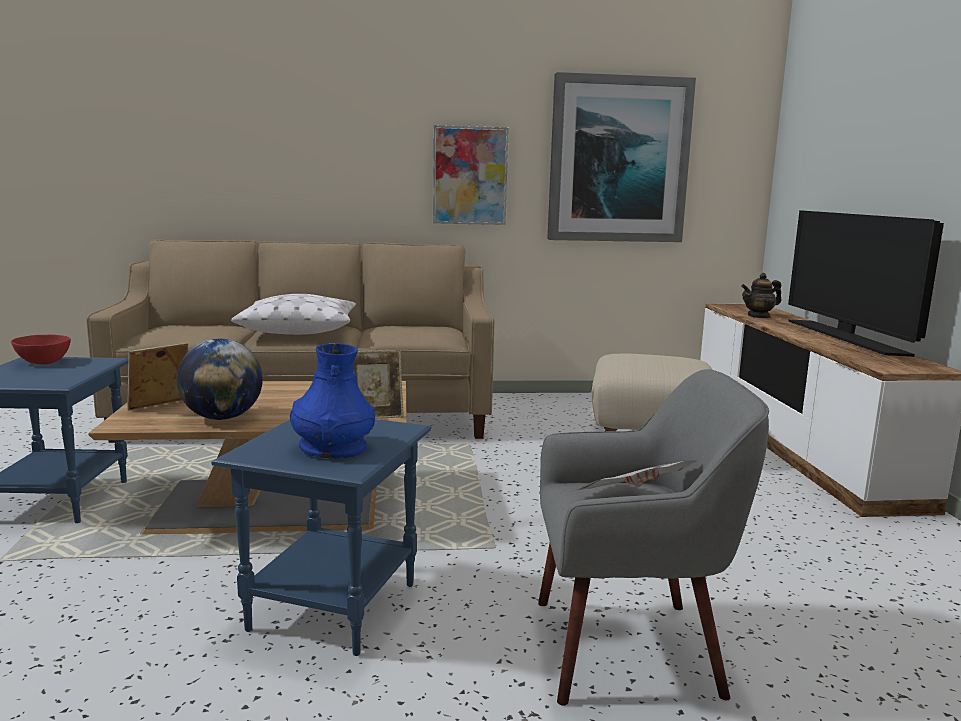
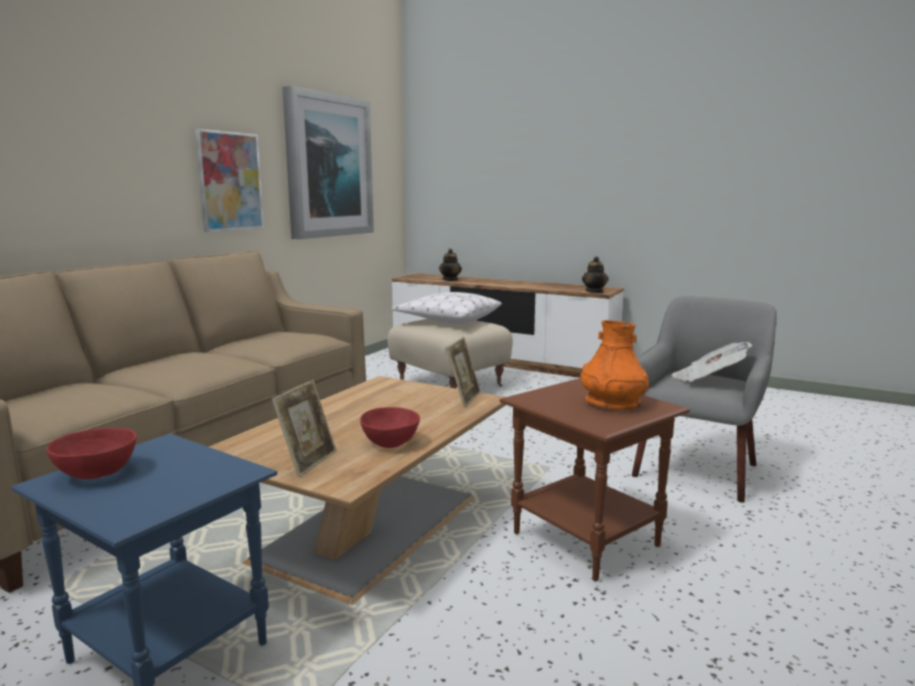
camera: 55 degrees left, 0 degrees up
(160, 407) = (308, 462): picture frame -> picture frame turned 150 degrees counterclockwise
(222, 418) = (390, 443): globe -> red bowl
(299, 329) = (180, 364): white pillow -> white pillow (447, 320)
(333, 448) = (612, 403): blue vase -> orange vase
(334, 605) = (584, 538): blue side table -> brown side table
(846, 338) = (529, 282): television -> none
(880, 366) = (594, 291): none -> teapot

